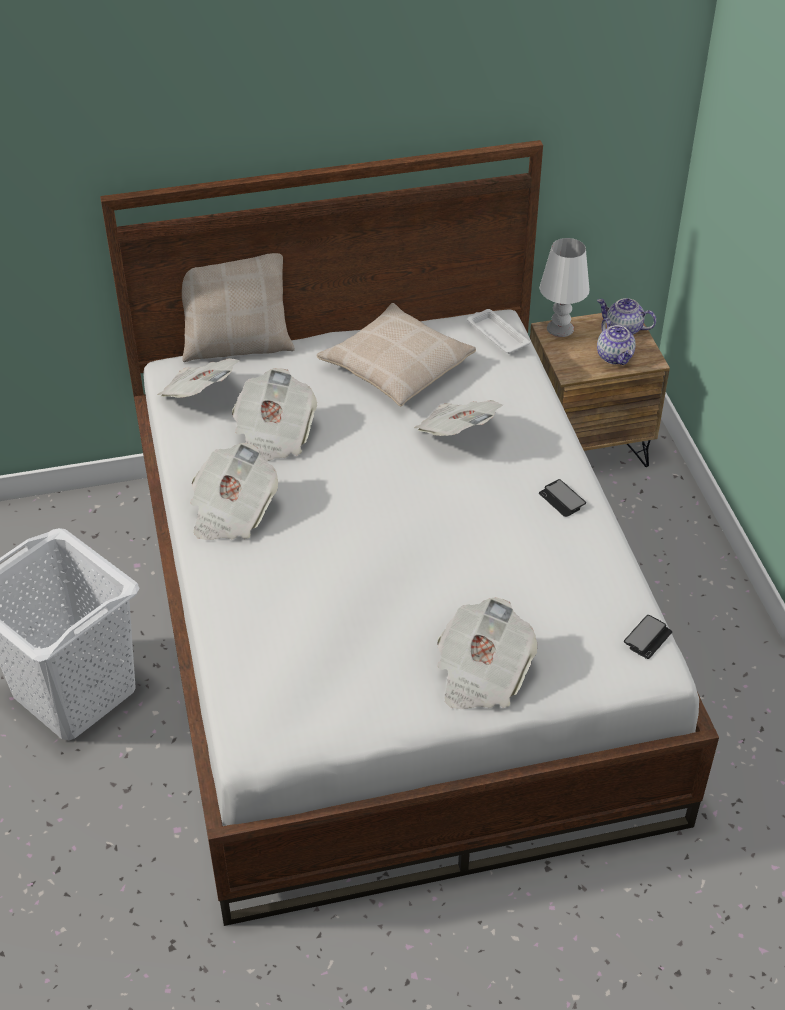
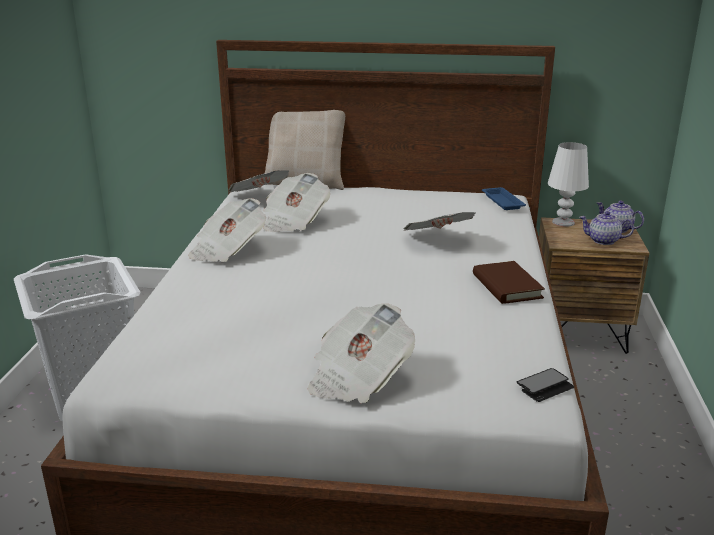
camera: 20 degrees right, 20 degrees down
(396, 366) = (413, 205): beige pillow -> none
(497, 335) = (502, 201): white tray -> blue tray
(562, 499) = (506, 286): phone -> brown book
(615, 356) = (603, 241): teapot -> teapot turned 105 degrees clockwise

